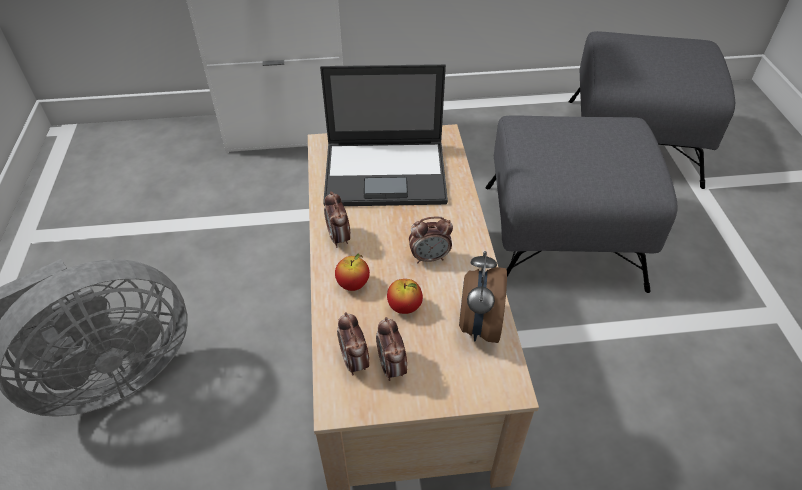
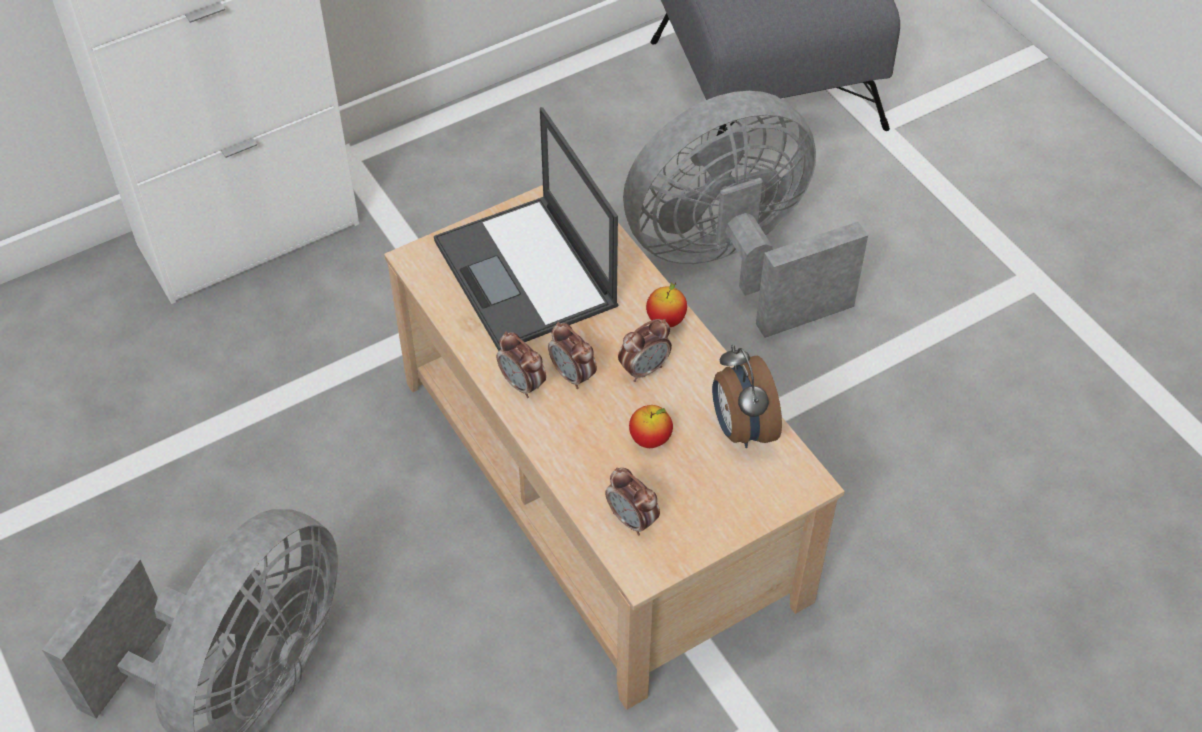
camera: 25 degrees left, 5 degrees up
(353, 284) = (576, 435): apple -> apple (666, 320)
(387, 173) = (527, 275): laptop -> laptop turned 90 degrees clockwise
(392, 367) = (675, 510): alarm clock -> alarm clock (573, 376)
(560, 234) = (732, 265): grey ottoman -> grey fan

